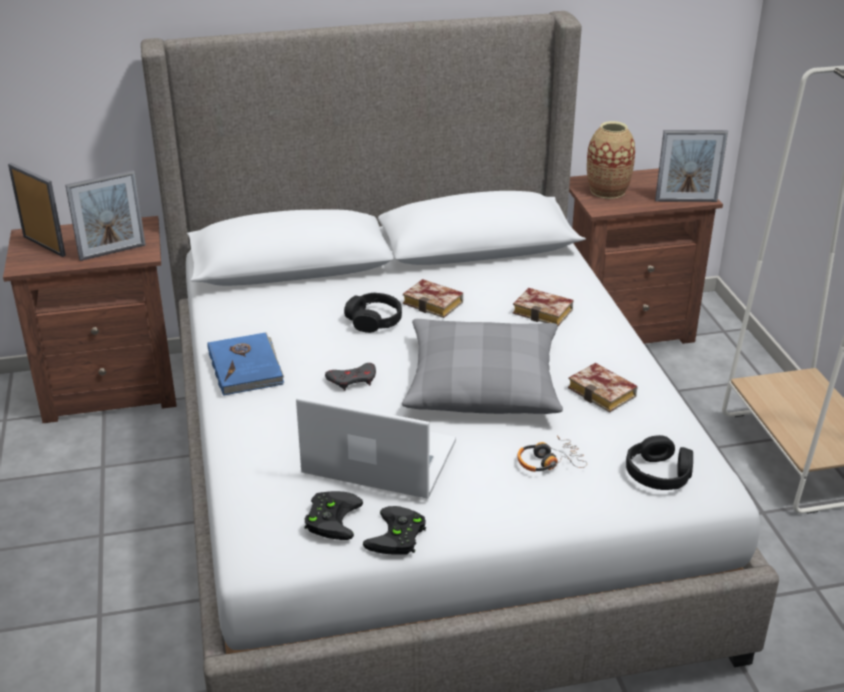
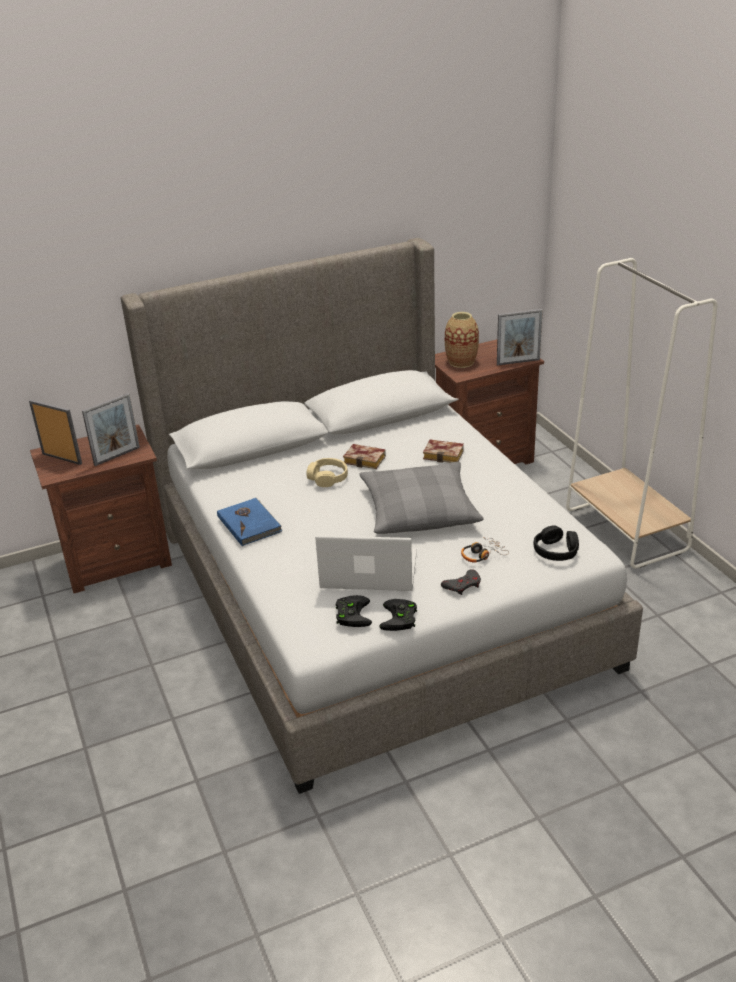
camera: 10 degrees left, 0 degrees up
(353, 380) = (329, 521): grey game controller -> grey game controller (462, 585)
(374, 320) = (328, 478): black headphones -> beige headphones
(605, 393) = (504, 504): book -> none

